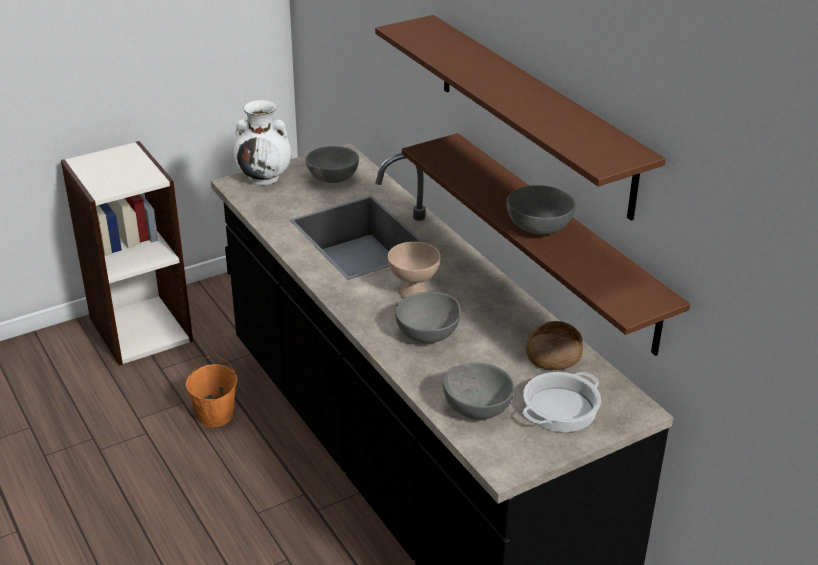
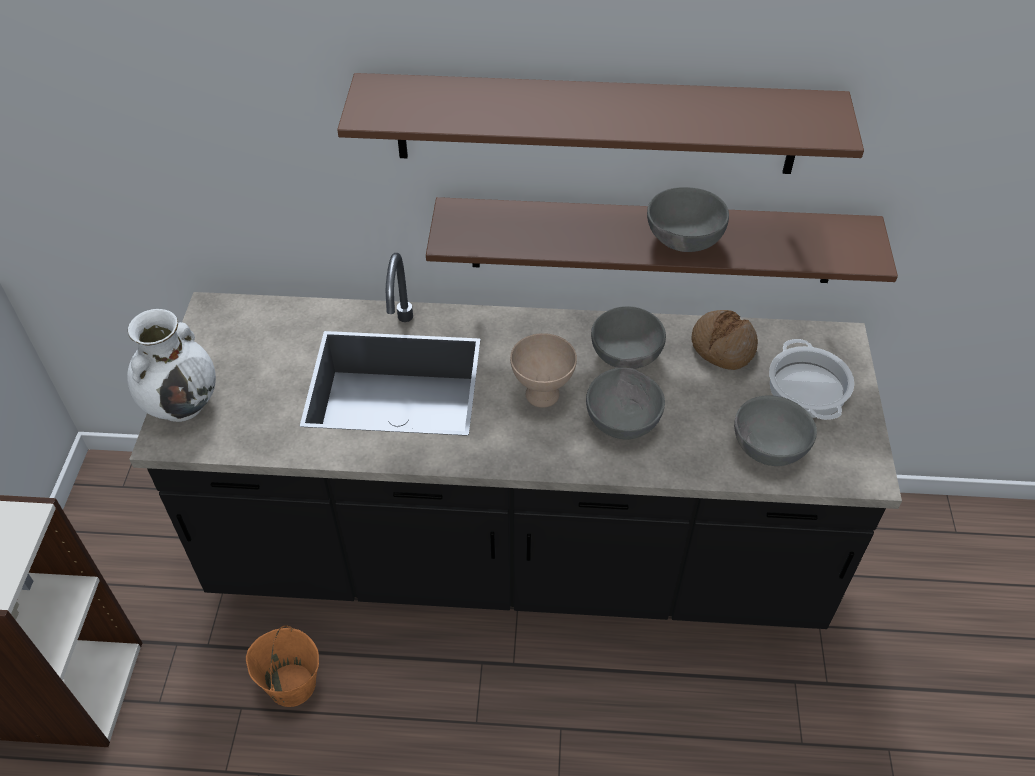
camera: 55 degrees left, 15 degrees up
(331, 179) = (254, 347): grey bowl -> grey bowl (625, 357)

